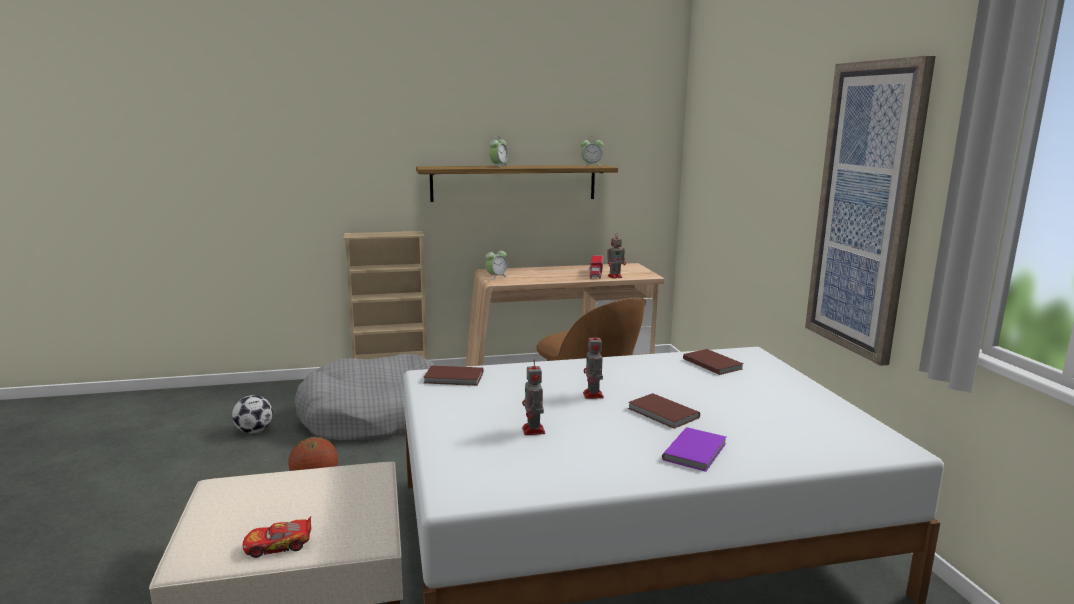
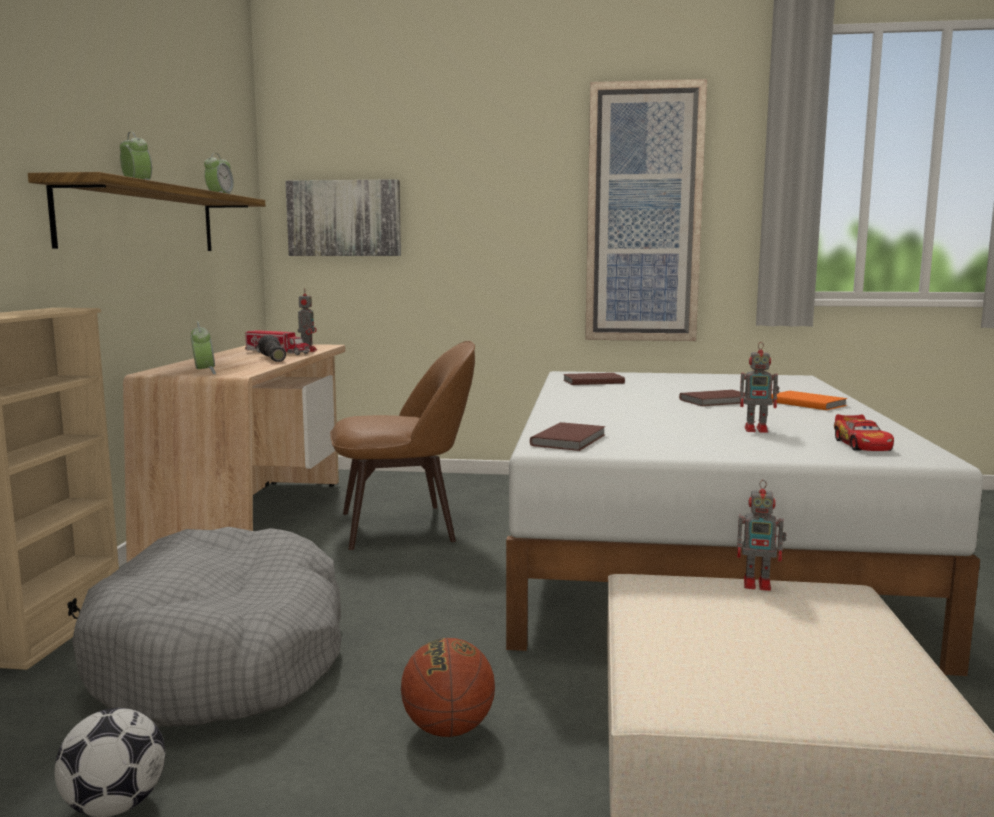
camera: 70 degrees left, 5 degrees down
(278, 545) = (867, 648): toy car -> toy car (862, 445)
(566, 277) = (272, 358): none -> flashlight
(593, 396) = (662, 410): toy robot -> toy robot (759, 584)
(696, 451) = (806, 403): purple book -> orange book
(708, 179) = (344, 218): none -> picture

